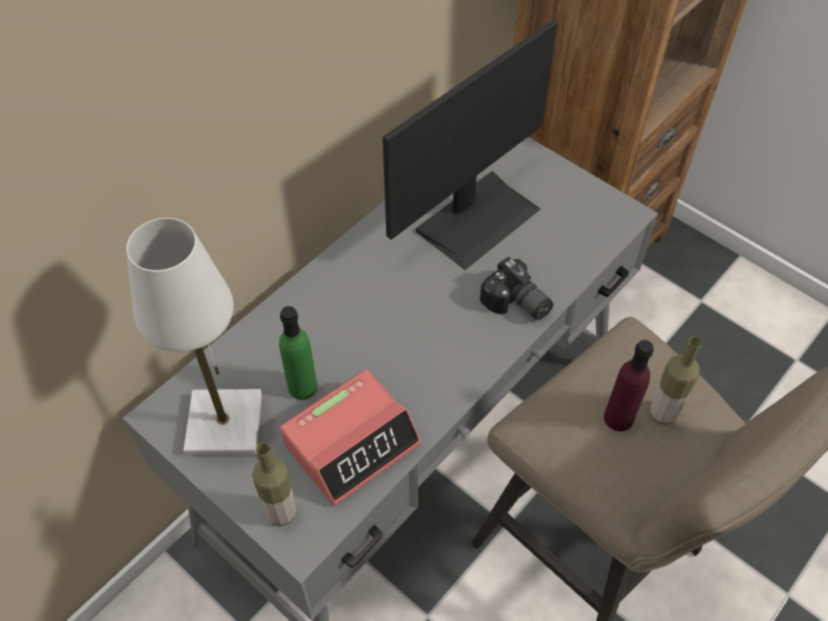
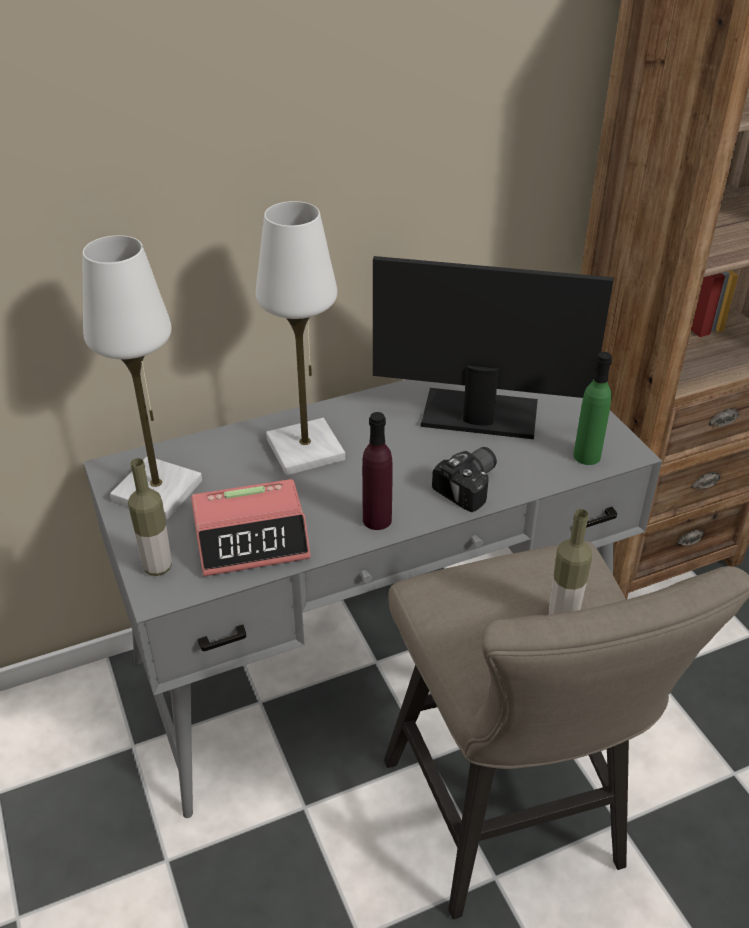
camera: 25 degrees right, 15 degrees down
(302, 387) = (239, 486): green bottle -> green bottle (587, 456)
(340, 318) = (305, 449): none -> white table lamp
(476, 217) = (478, 414): monitor -> monitor turned 150 degrees counterclockwise
(516, 304) = (471, 487): camera -> camera turned 120 degrees counterclockwise
(618, 418) = (514, 606): purple bottle -> purple bottle (377, 520)

